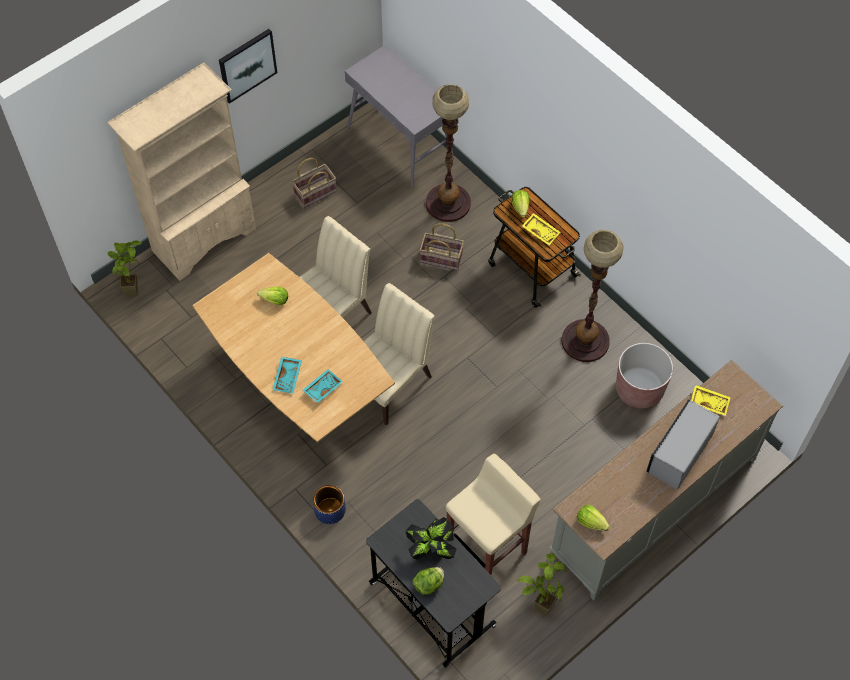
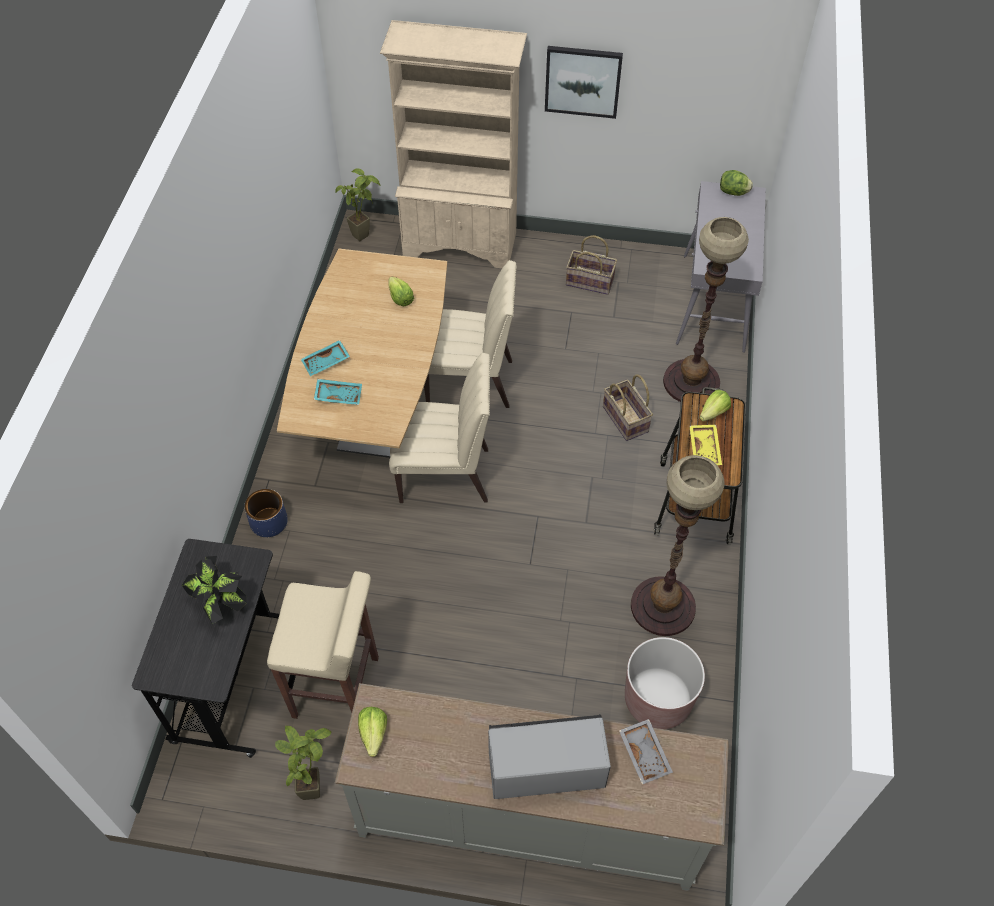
camera: 50 degrees right, 5 degrees down
(429, 584) = (176, 629): lettuce -> lettuce (733, 192)
(709, 402) = (645, 754): yellow tray -> grey tray

